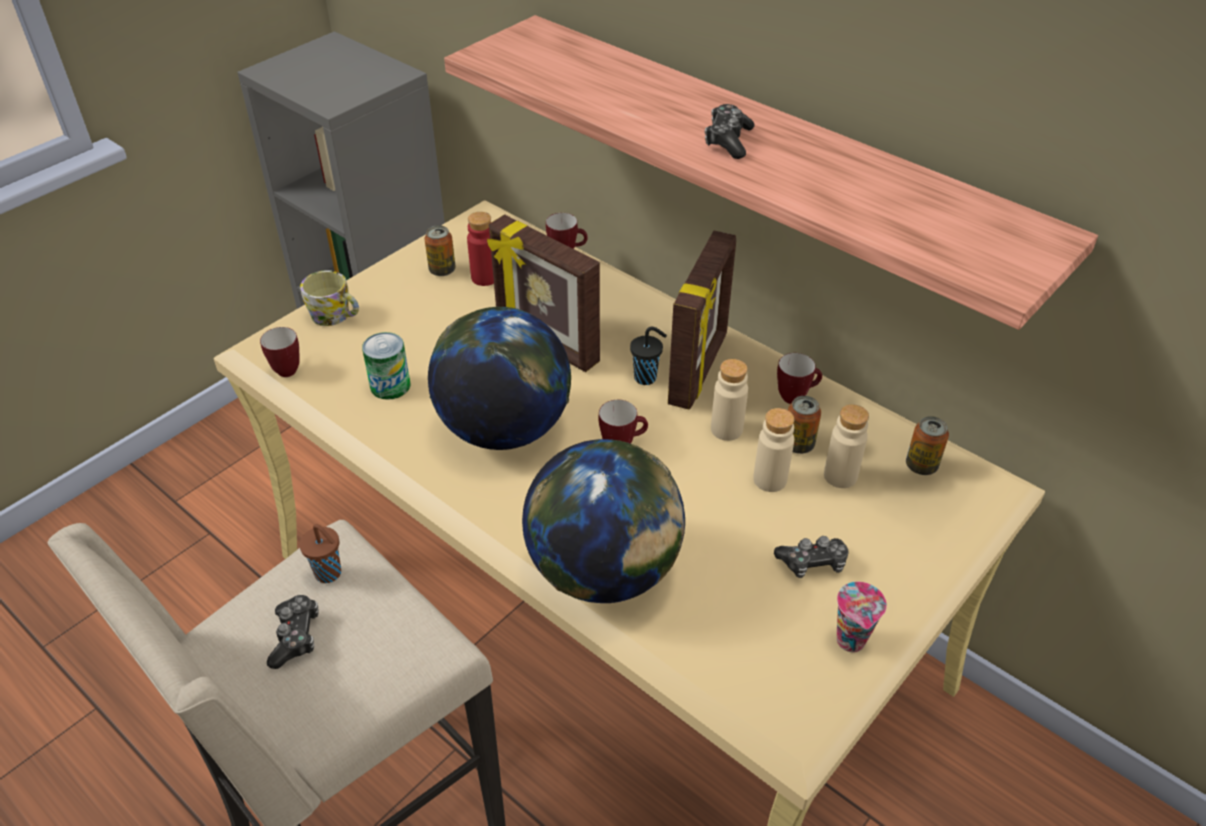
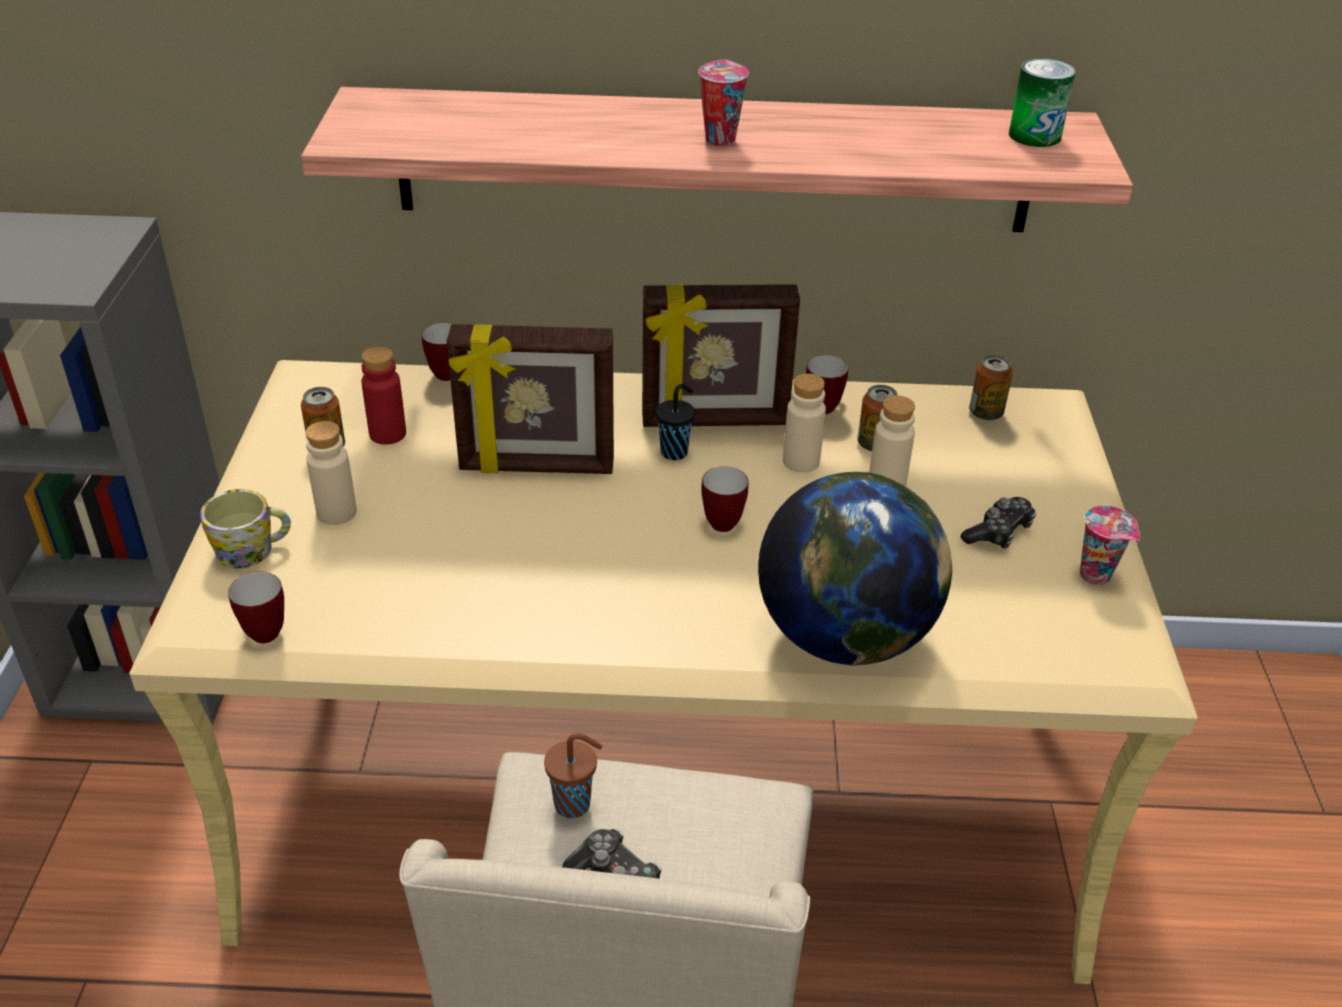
camera: 40 degrees left, 5 degrees down
(390, 385) = (414, 587): can -> can (1034, 136)
(504, 429) = (594, 566): globe -> none
(699, 369) = (715, 422): picture frame -> picture frame turned 105 degrees clockwise
(728, 141) = (719, 138): game controller -> cup
(840, 476) = (937, 452): beige bottle -> beige bottle (336, 512)

